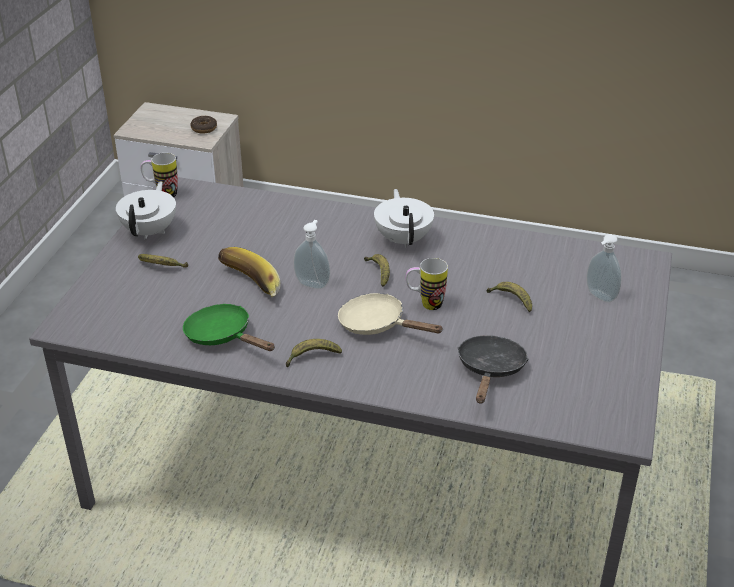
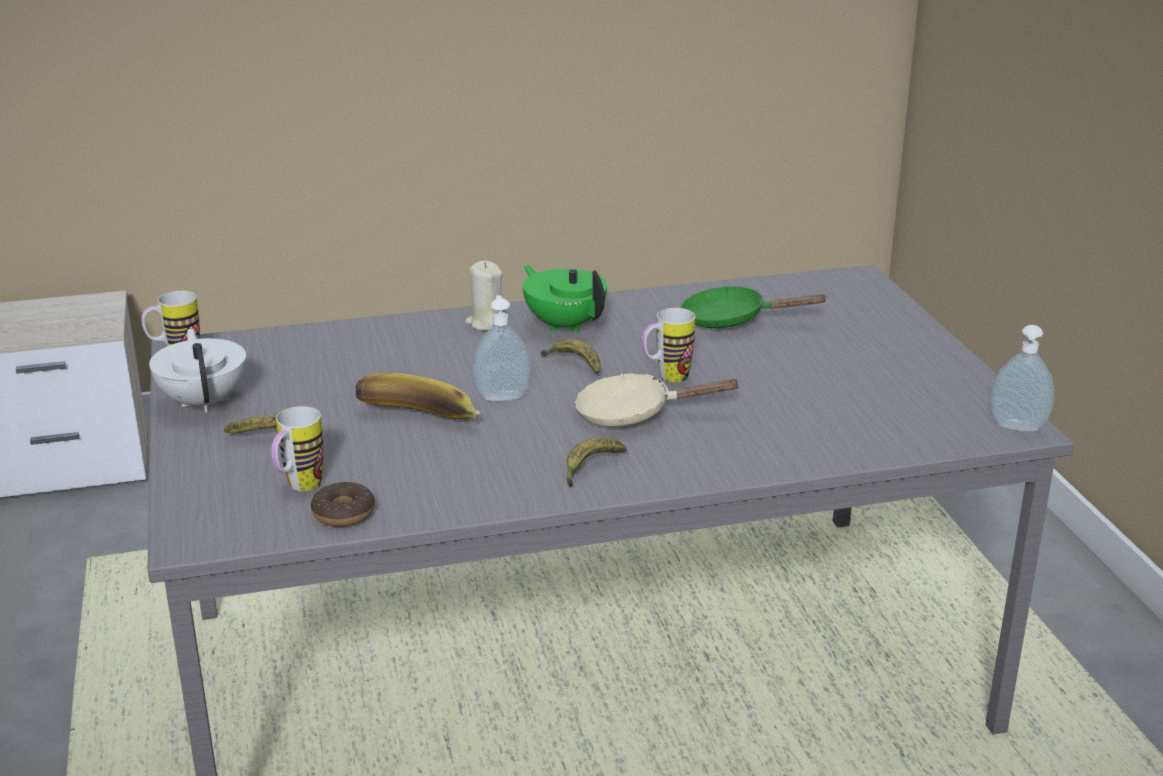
camera: 30 degrees left, 10 degrees down
(144, 311) = (298, 488): none -> mug
(204, 128) = (89, 315): donut -> donut (343, 513)
(223, 336) = (445, 481): green frying pan -> green frying pan (732, 319)
(357, 222) = (486, 323): none -> beige candle
(403, 239) = (565, 324): white teapot -> green teapot
(490, 370) = (815, 417): black frying pan -> none
(511, 300) = (759, 348): banana -> none
(599, 297) = (849, 320): soap dispenser -> soap dispenser (1017, 428)

